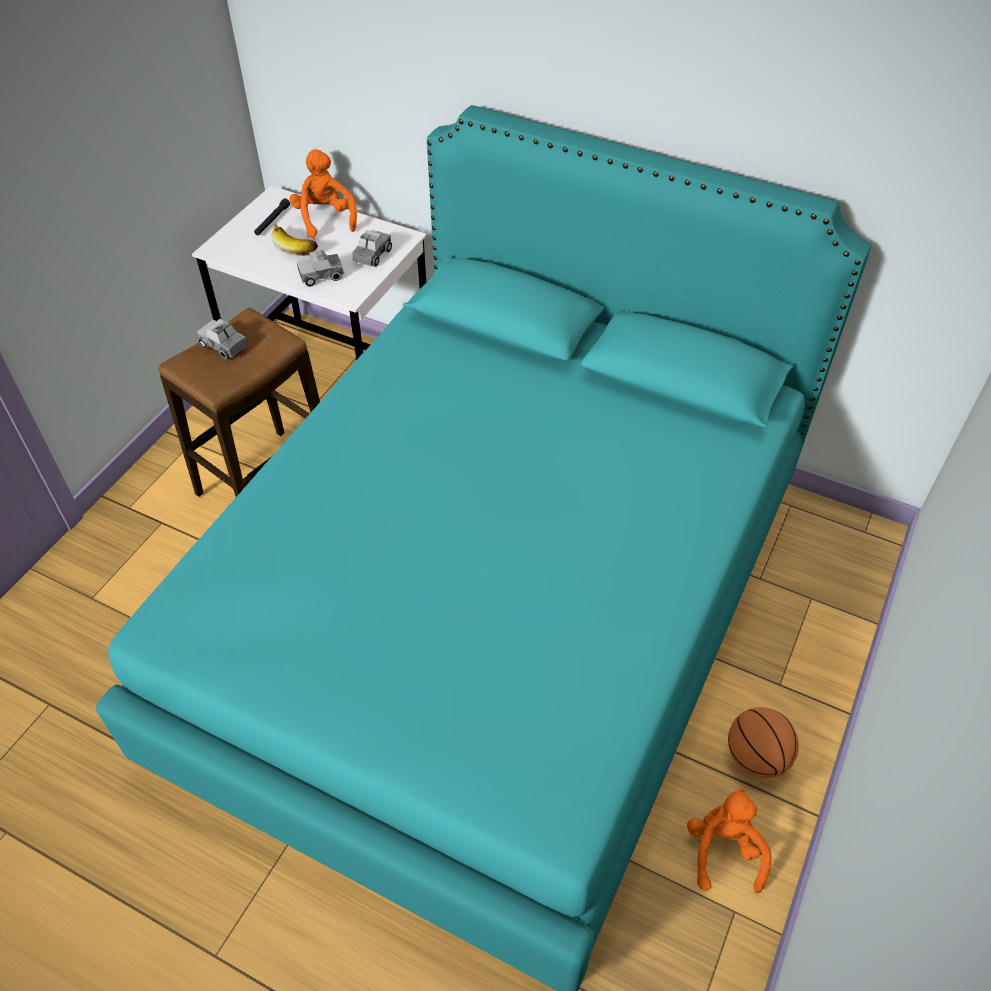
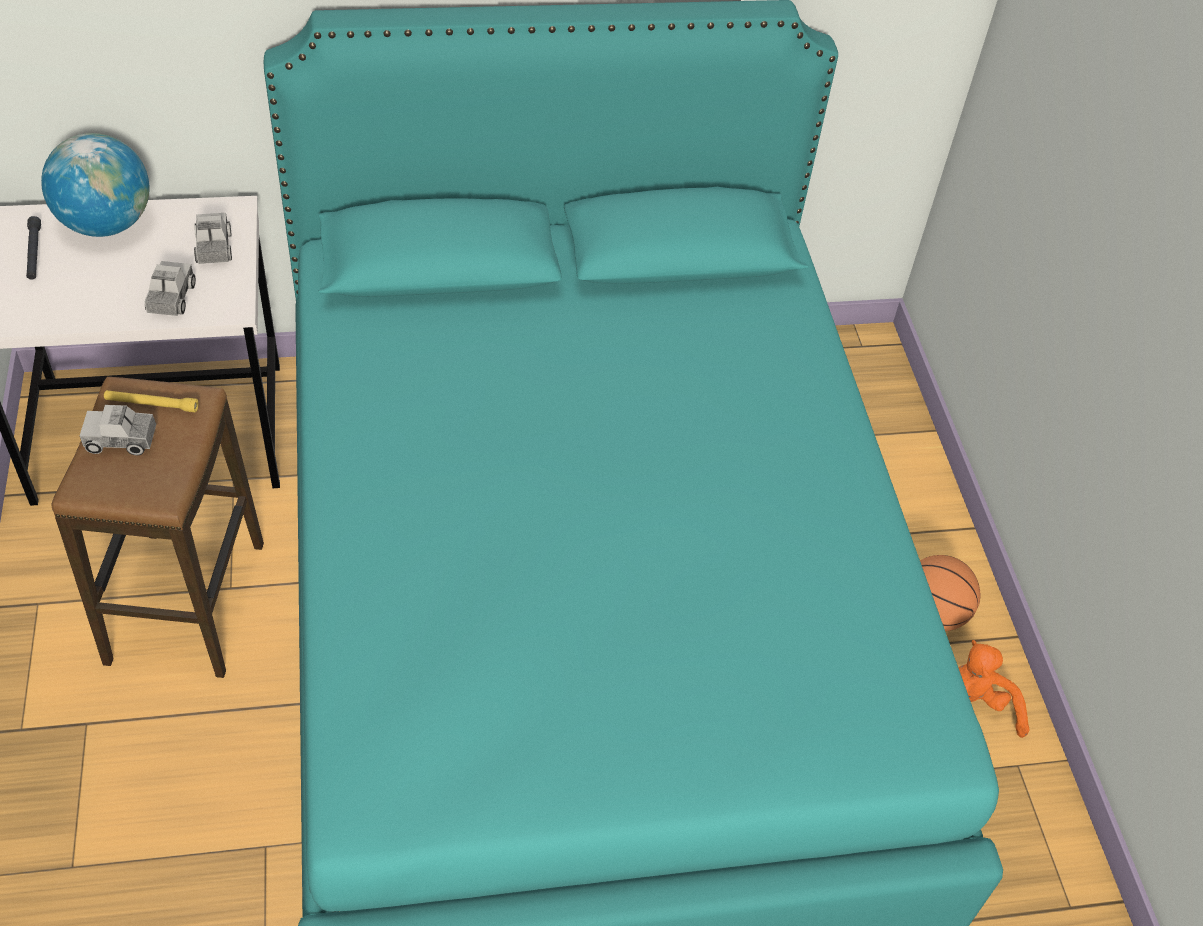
camera: 40 degrees left, 0 degrees up
(256, 333) = (151, 405): none -> yellow flashlight
(296, 246) = (99, 273): banana -> none
(321, 276) = (171, 298): toy truck -> toy truck turned 150 degrees clockwise
(325, 219) = (106, 224): orange plush toy -> globe

